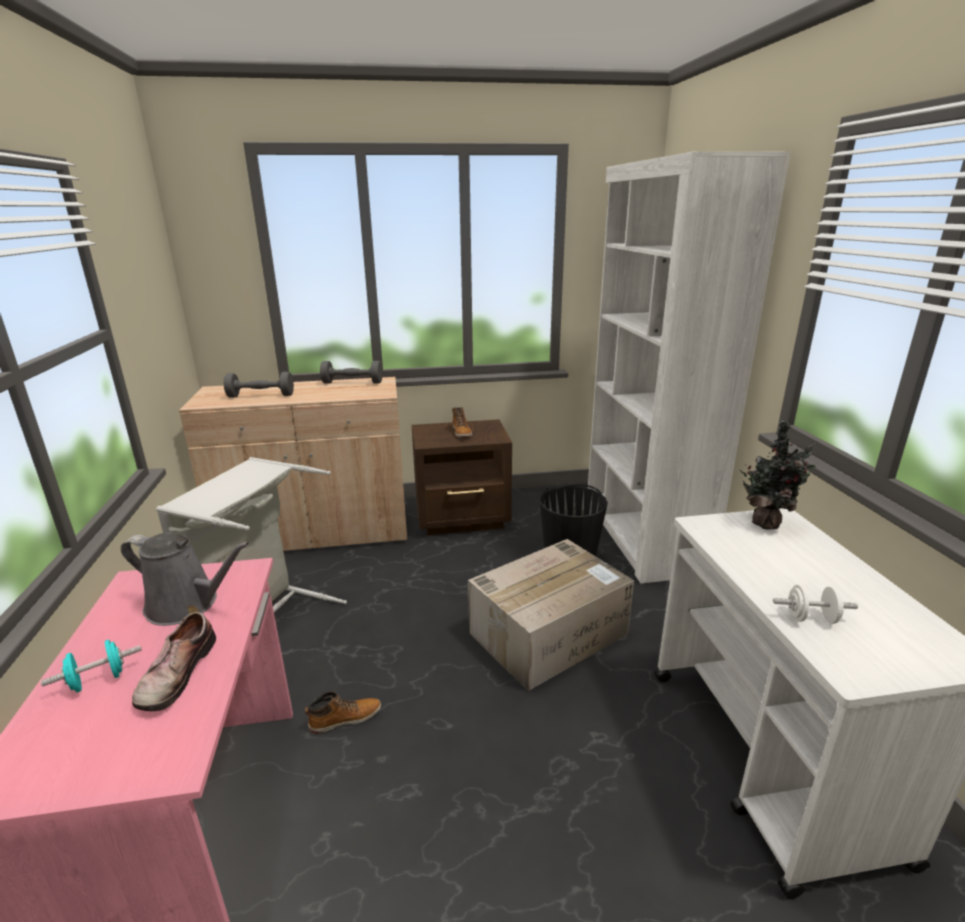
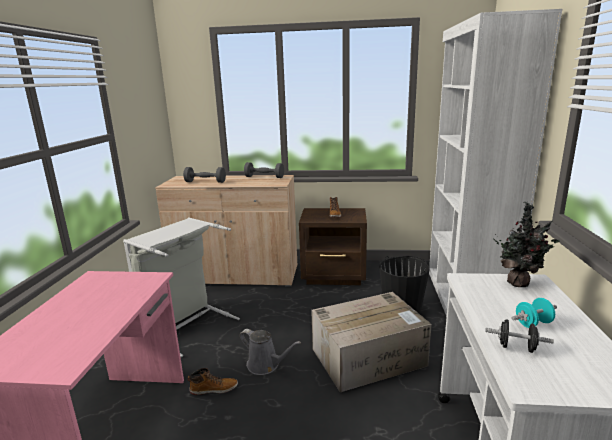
camera: 15 degrees right, 5 degrees down
(98, 680) = (49, 323): turquoise dumbbell -> turquoise dumbbell (533, 323)
(174, 673) = (88, 325): shoe -> none
(187, 604) = (114, 291): grey watering can -> grey watering can (265, 365)
(811, 618) = (516, 347): white dumbbell -> black dumbbell

